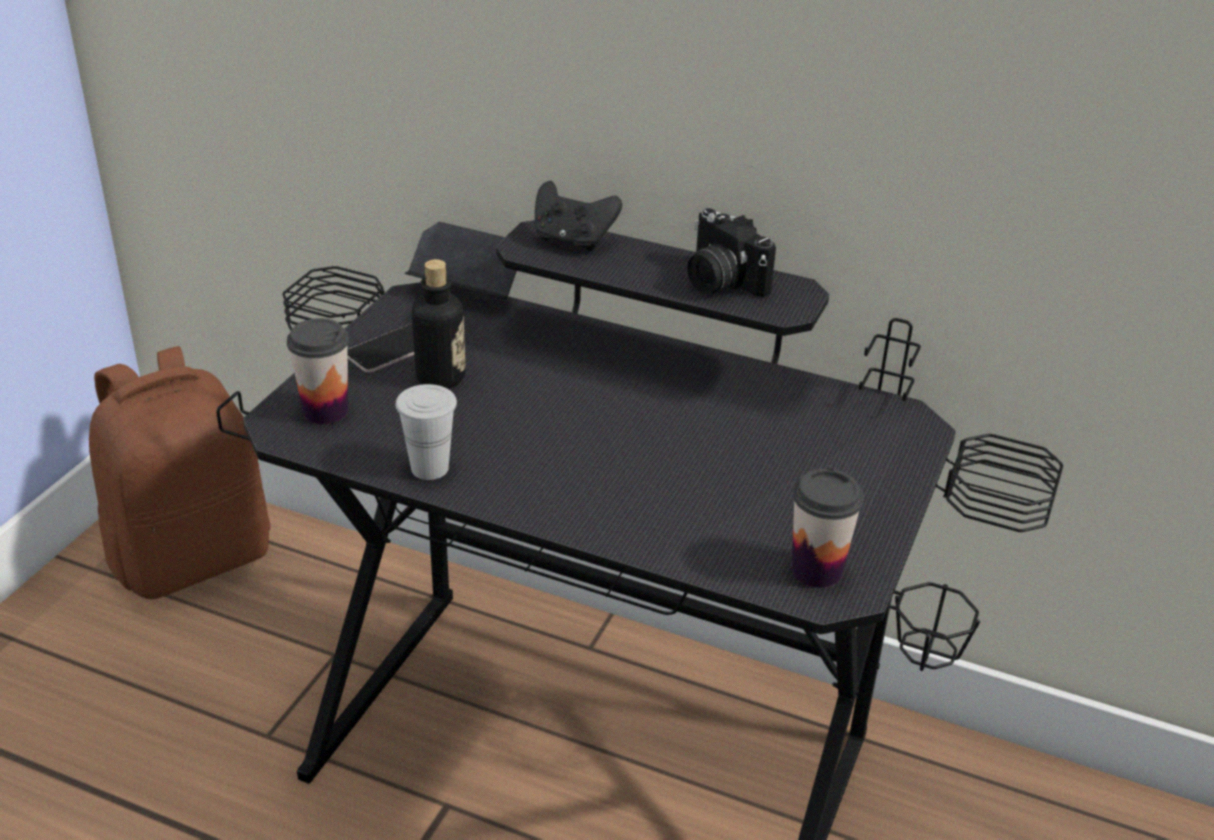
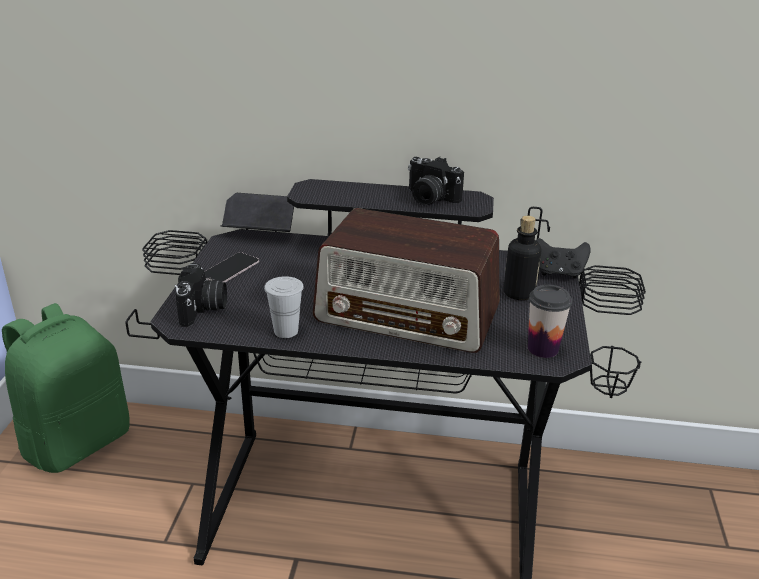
camera: 15 degrees left, 5 degrees down
(193, 556) = (77, 441): brown backpack -> green backpack
(325, 411) = (203, 309): cup -> camera
(440, 377) = (267, 280): bottle -> bottle (519, 293)
(573, 240) = (332, 188): black game controller -> black game controller (558, 273)
(629, 472) = (408, 314): none -> radio

